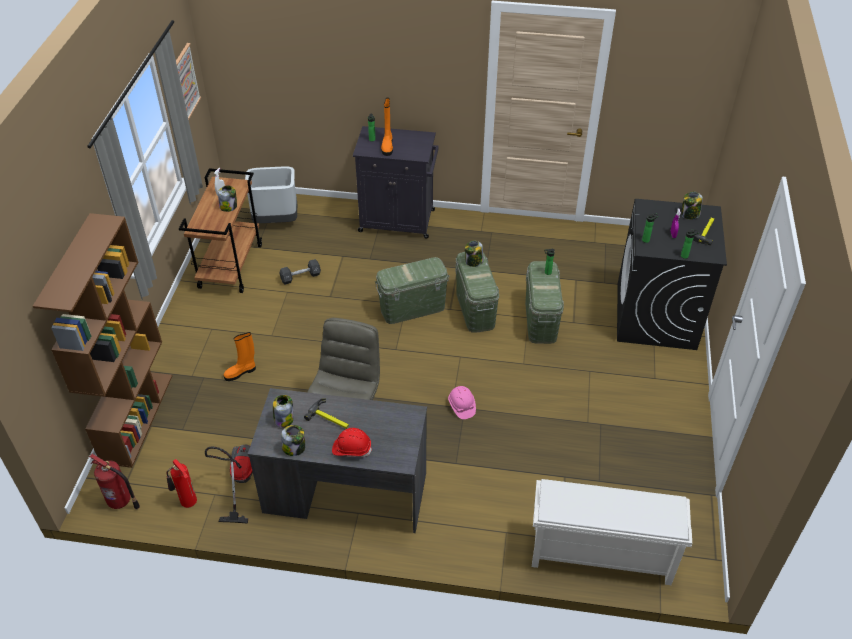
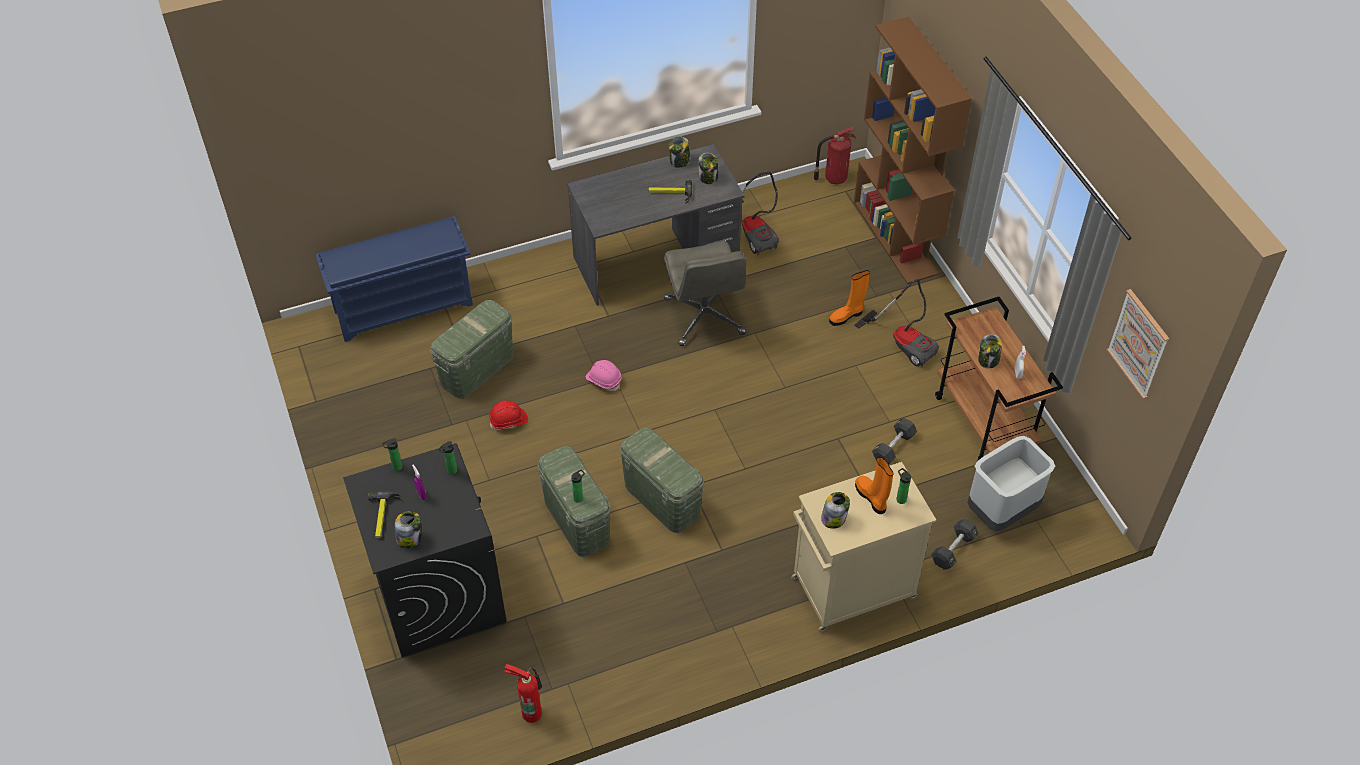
camera: 150 degrees right, 5 degrees up
(188, 502) = (780, 199): fire extinguisher -> fire extinguisher (531, 711)
(222, 335) = (904, 342): none -> vacuum cleaner
(241, 372) = (847, 316): orange boot -> orange boot turned 150 degrees counterclockwise
(323, 215) = (953, 549): none -> black dumbbell
(351, 448) = (632, 180): red hard hat -> red hard hat (508, 421)
(398, 221) = (851, 589): black cabinet -> beige cabinet
(412, 308) = (734, 466): green storage box -> green storage box (477, 369)
(473, 262) = (675, 473): jar -> jar (833, 518)
(599, 556) = (404, 306): white shoe rack -> blue shoe rack

